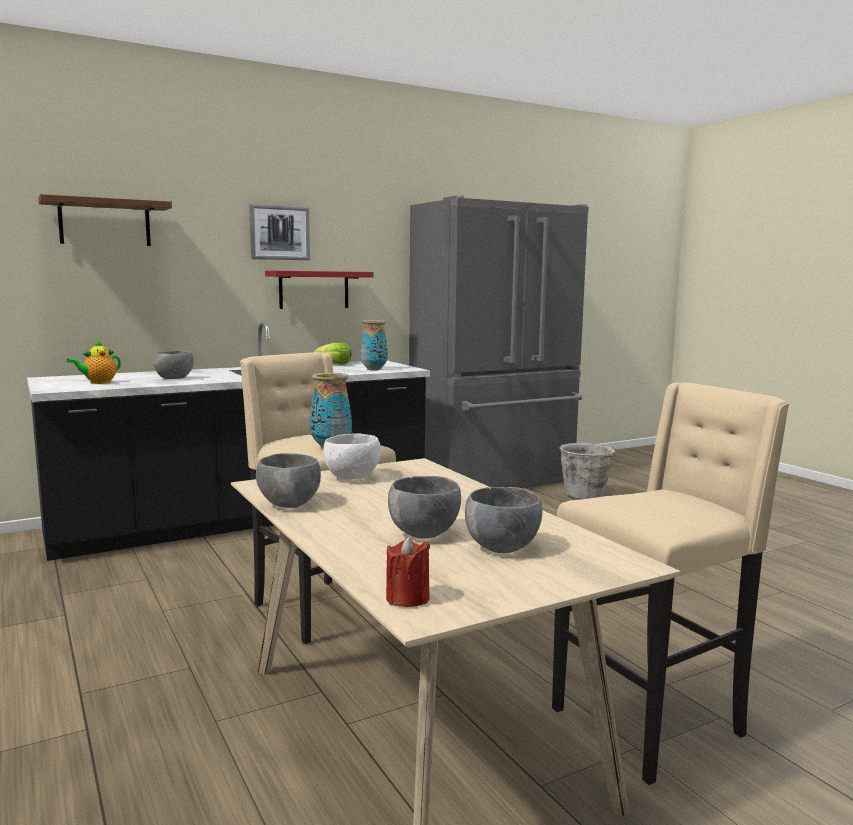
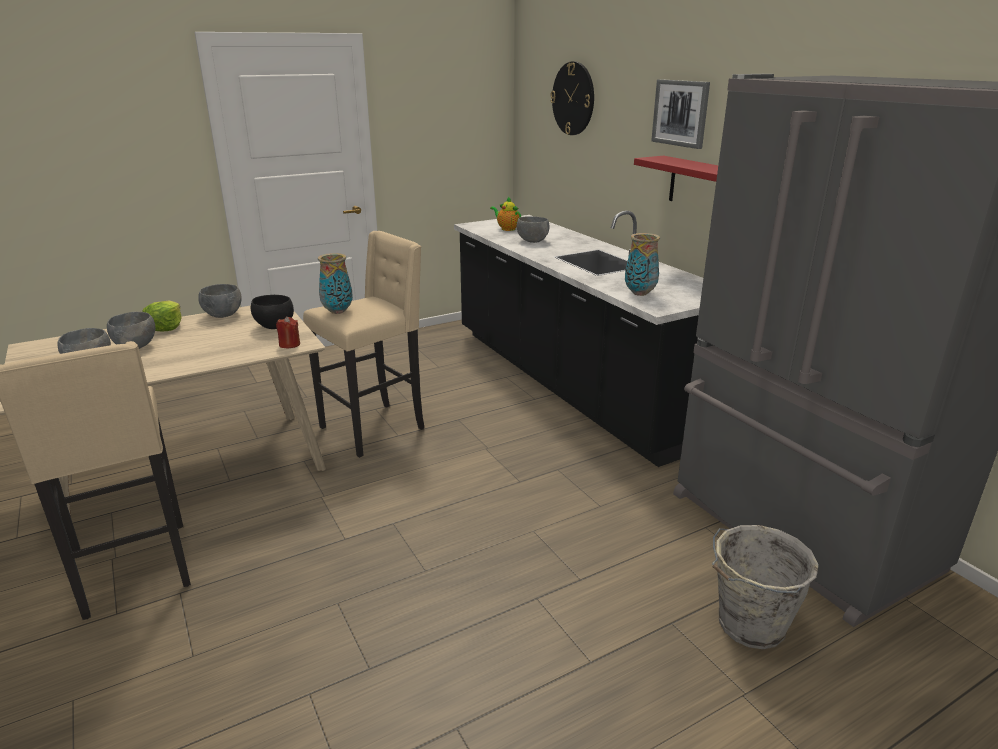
camera: 90 degrees right, 15 degrees up
(105, 223) = (573, 99): brown shelf -> wall clock
(334, 364) = (675, 277): lettuce -> lettuce (165, 327)
(353, 477) = (274, 327): white bowl -> black bowl
(407, 598) = (49, 344): red candle -> red candle (289, 344)

